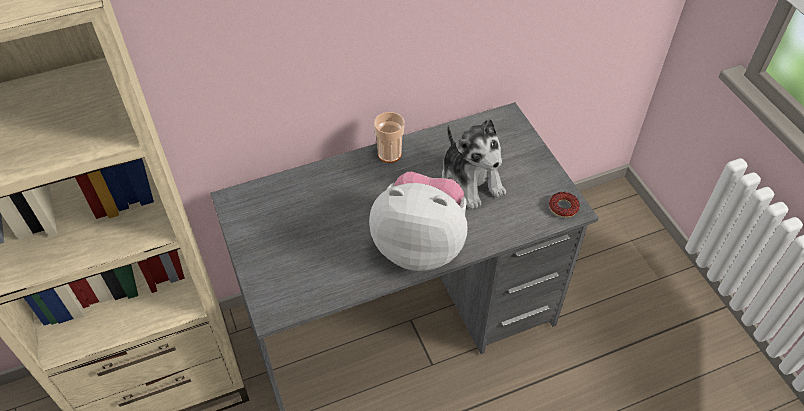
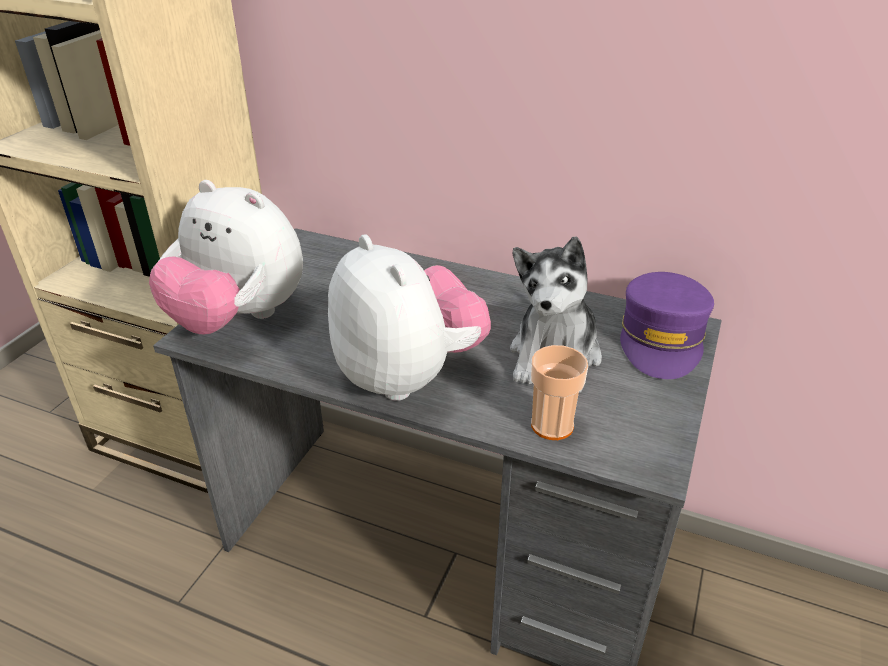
camera: 45 degrees right, 15 degrees down
(280, 281) = (238, 318): none -> plush toy
(389, 154) = (496, 286): cup -> cup (552, 425)
(504, 134) = (662, 339): none -> purple cap
(563, 207) = (643, 455): donut -> none

